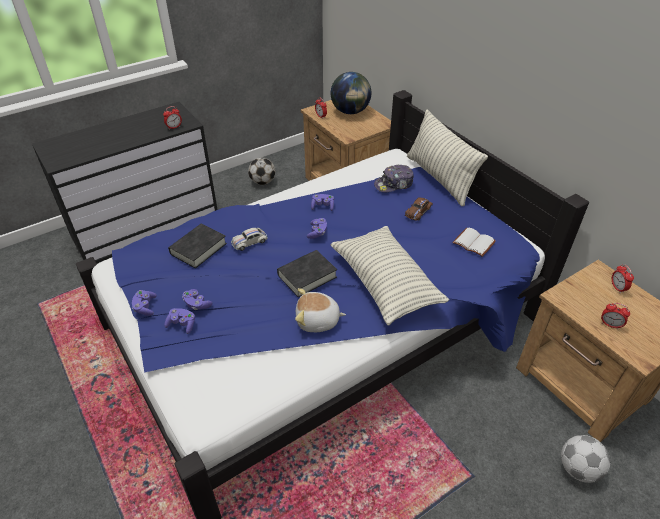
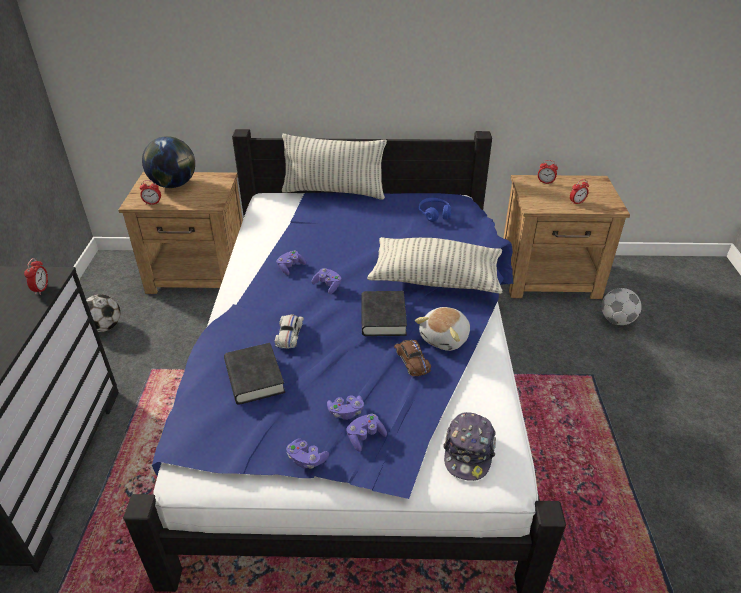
camera: 55 degrees left, 5 degrees down
(394, 184) = (313, 215): cap -> cap (468, 452)
(418, 212) = (365, 221): brown toy car -> brown toy car (412, 361)
(475, 242) = (434, 214): white book -> blue headphones

